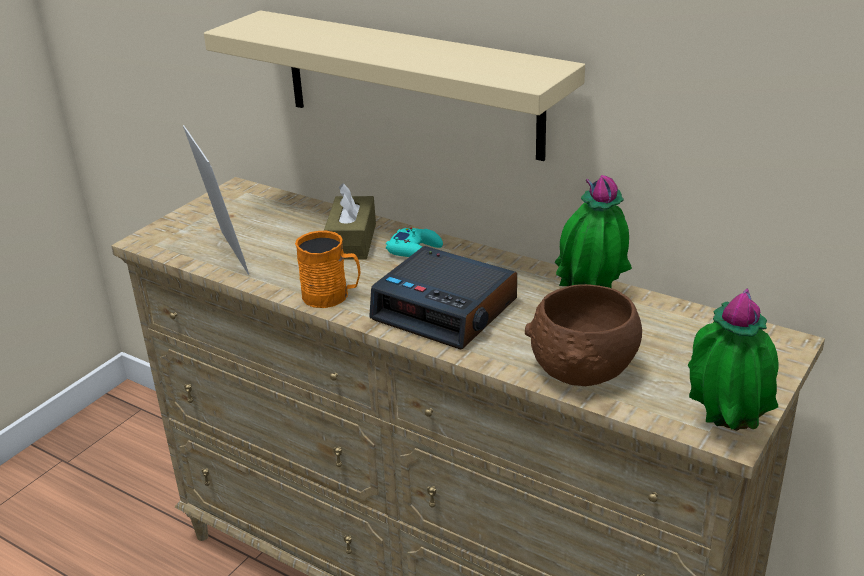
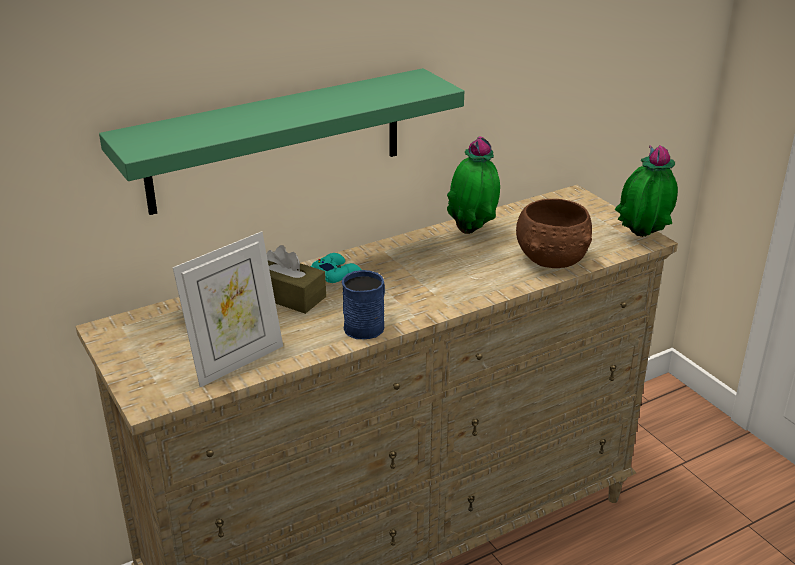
camera: 65 degrees left, 0 degrees up
(225, 255) = (236, 361): picture frame -> picture frame turned 135 degrees clockwise
(332, 296) = (367, 325): orange mug -> blue mug
(410, 83) = (276, 141): beige shelf -> green shelf
(446, 310) = (436, 284): alarm clock -> none

